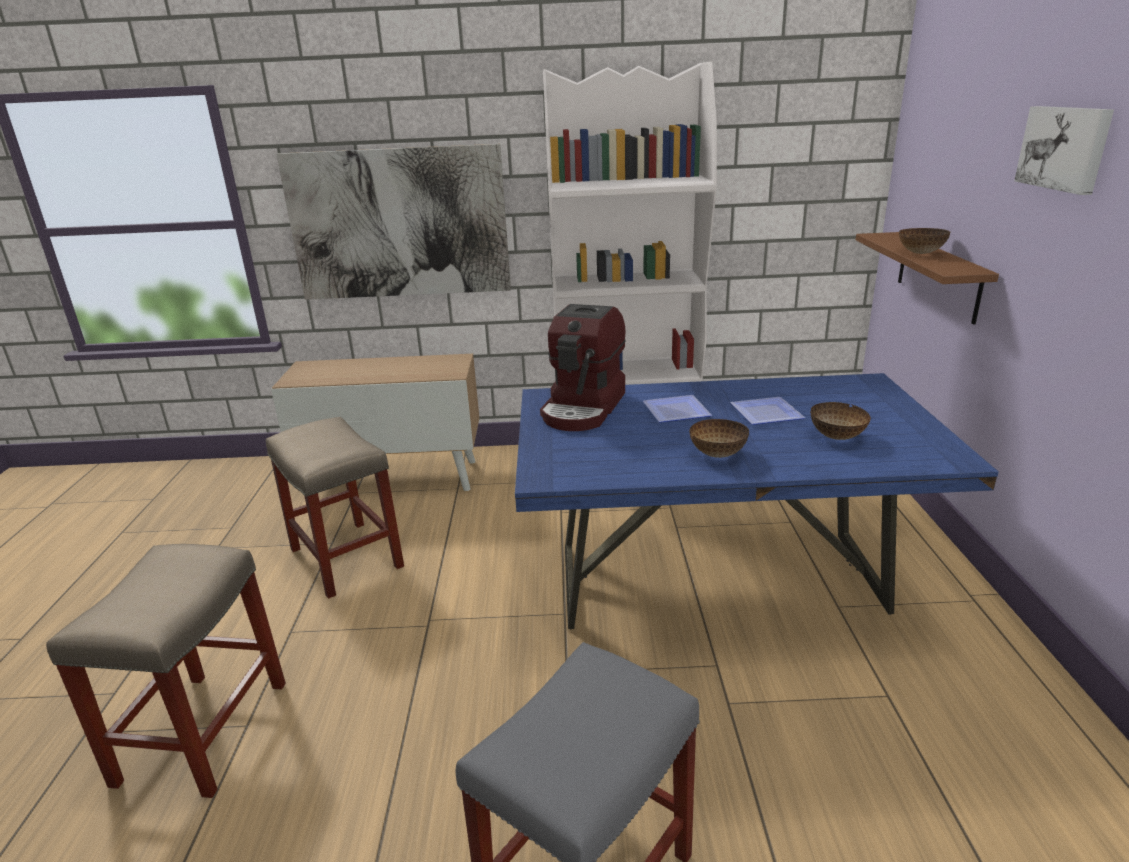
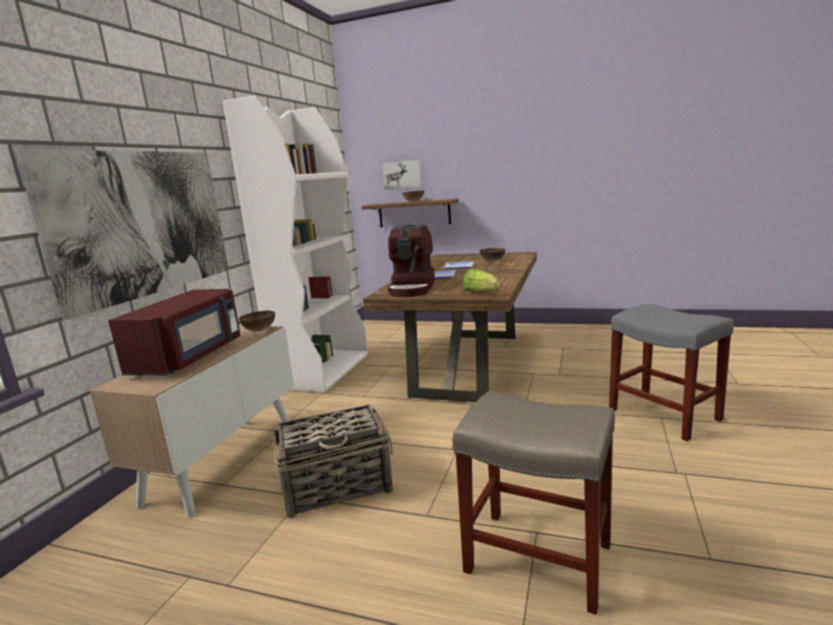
camera: 70 degrees left, 10 degrees down
(347, 558) = (338, 487): beige stool -> basket
(365, 369) = (190, 357): none -> red microwave
(560, 463) = (480, 292): none -> lettuce
(584, 408) = (413, 288): coffee machine -> coffee machine turned 60 degrees clockwise
(717, 454) = (494, 273): bowl -> bowl (259, 330)
(718, 579) = (468, 364): blue dining table -> brown dining table
(1065, 148) = (478, 142): picture -> picture (402, 175)

